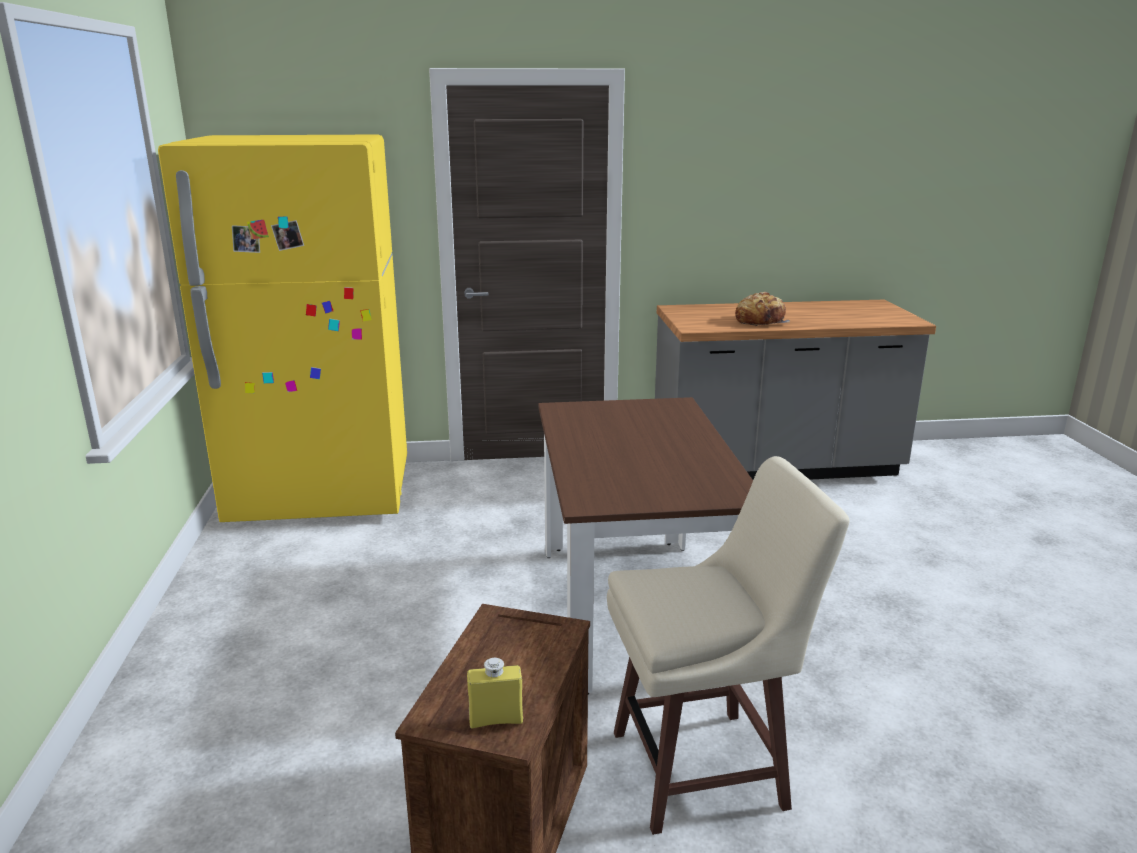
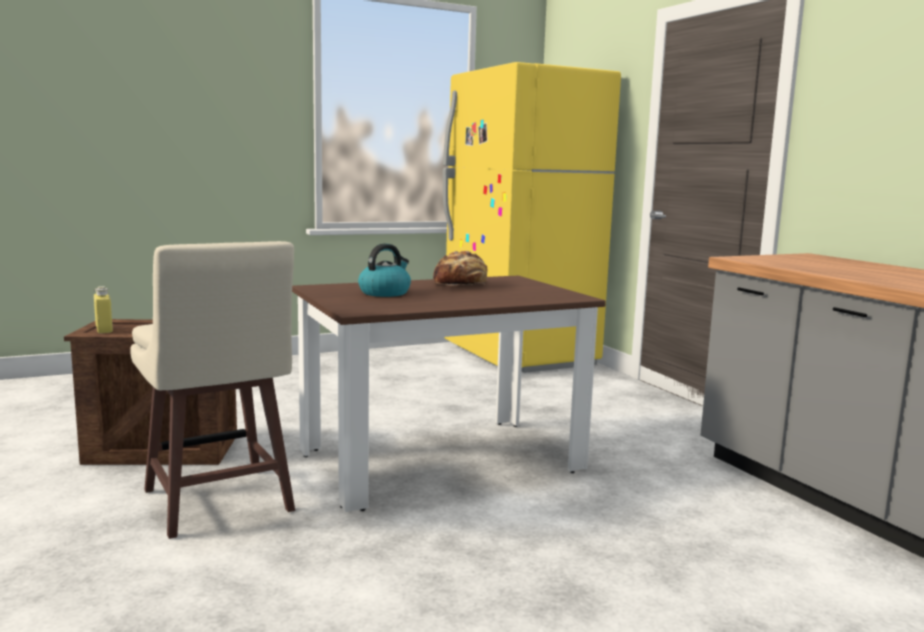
camera: 70 degrees right, 10 degrees down
(637, 473) = (385, 293): none -> kettle
(760, 321) = (834, 270): bread -> bread (461, 284)

